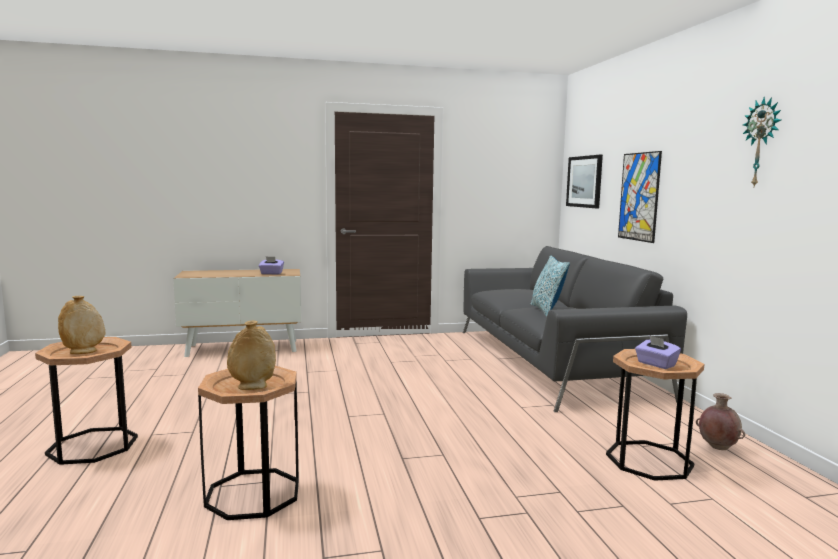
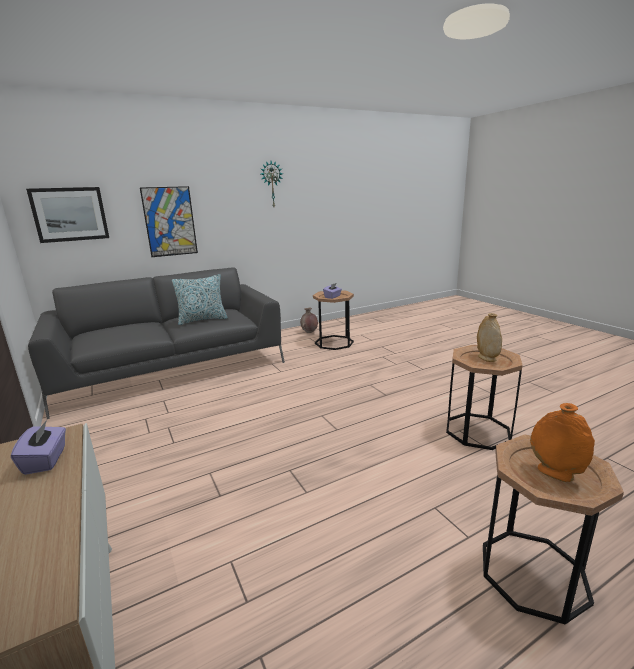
camera: 105 degrees left, 10 degrees up
(83, 352) = (554, 473): beige vase -> orange vase

